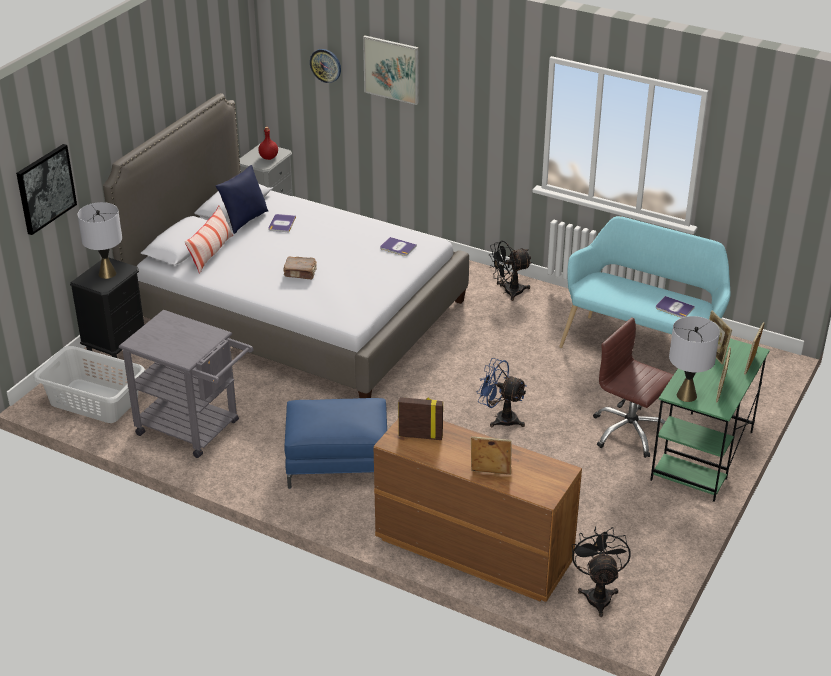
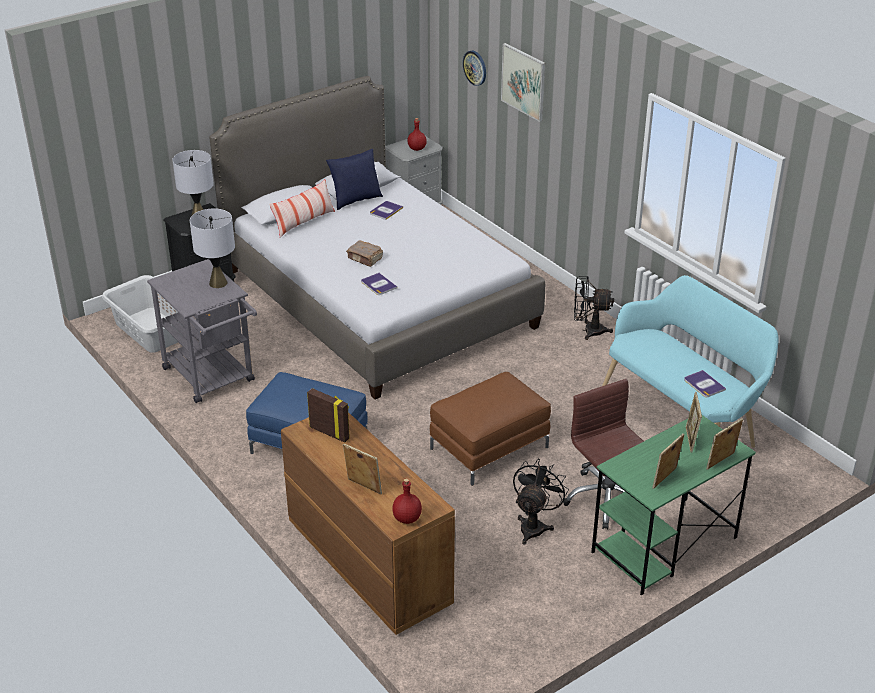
camera: 25 degrees right, 0 degrees up
(45, 188) = (143, 125): picture -> none
(398, 247) = (472, 257): book -> book (378, 284)
(500, 418) = (489, 448): blue fan -> brown ottoman
(548, 488) = (406, 518): none -> red bottle
(598, 594) = (454, 646): black fan -> black fan (534, 526)
(686, 395) = (626, 472): grey table lamp -> grey table lamp (218, 283)

